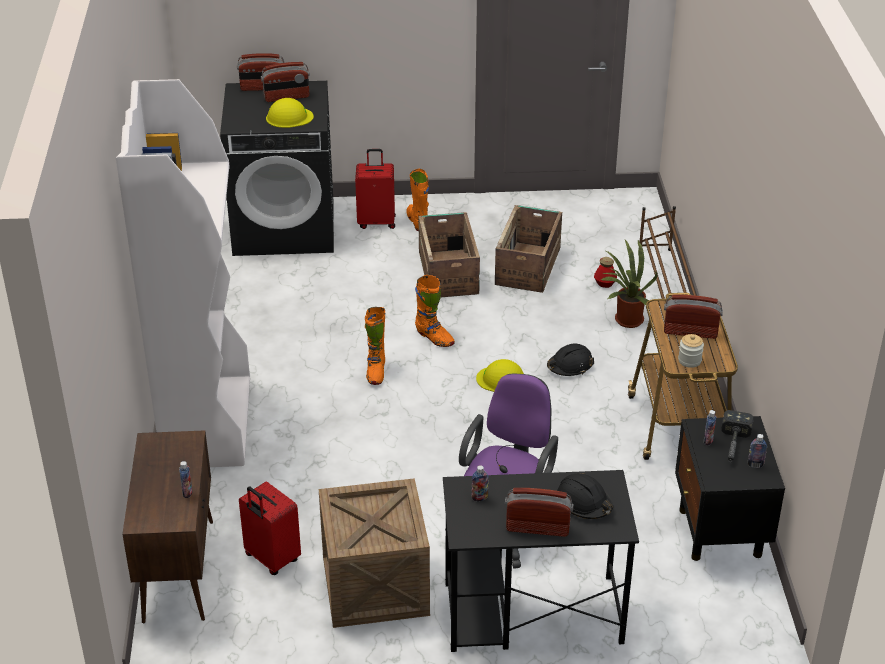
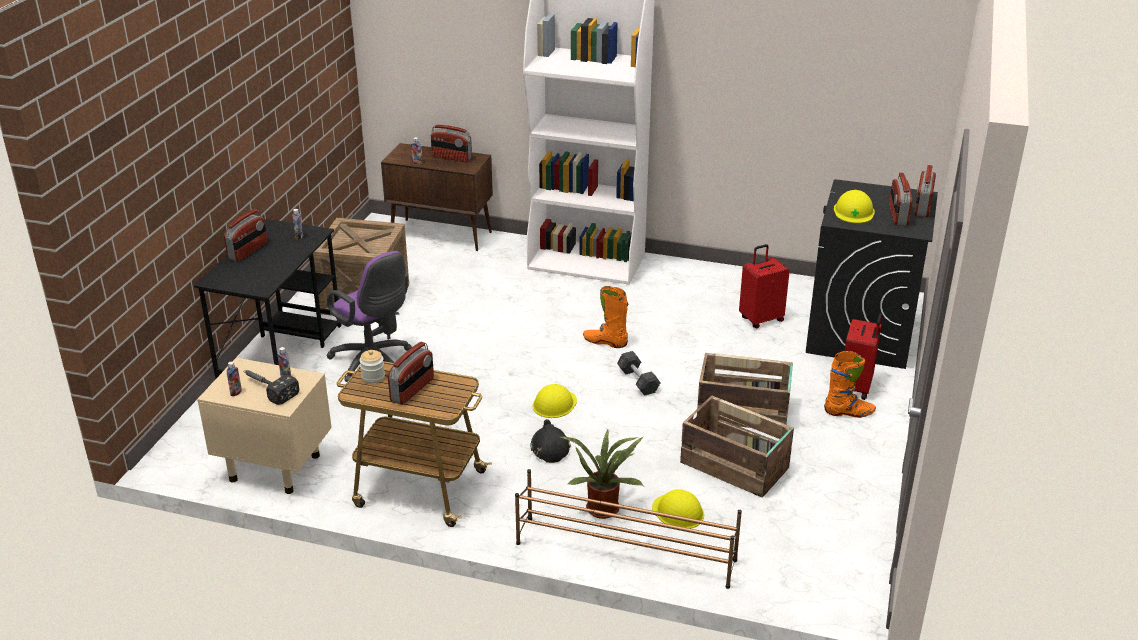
camera: 110 degrees right, 5 degrees down
(159, 465) = (451, 157): none -> radio
(271, 559) = (424, 266): red suitcase -> red suitcase (761, 319)
(434, 338) = (638, 381): orange boot -> grey dumbbell
(584, 503) = (251, 273): black hard hat -> none
(604, 284) = (678, 511): bottle -> yellow hard hat
(720, 533) = (273, 467): black nightstand -> beige nightstand

